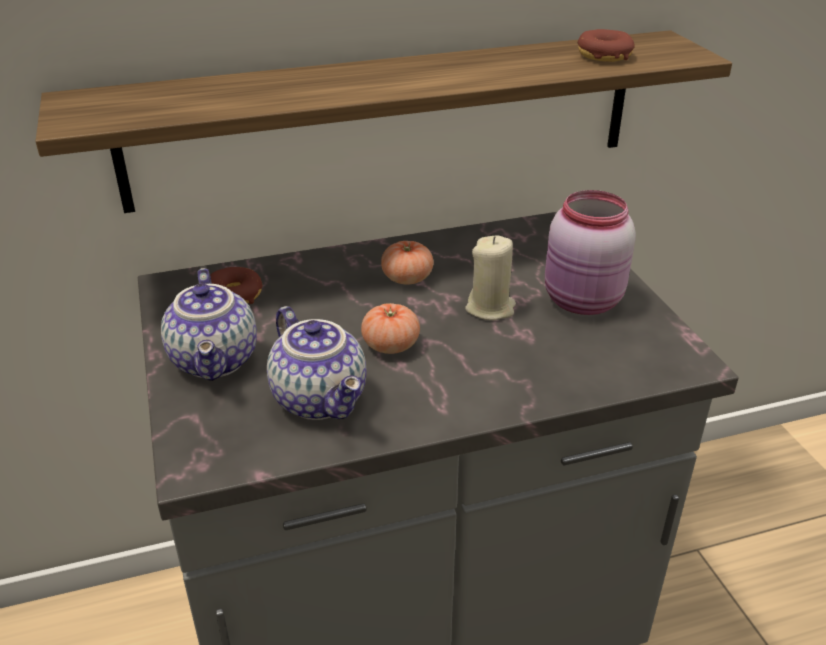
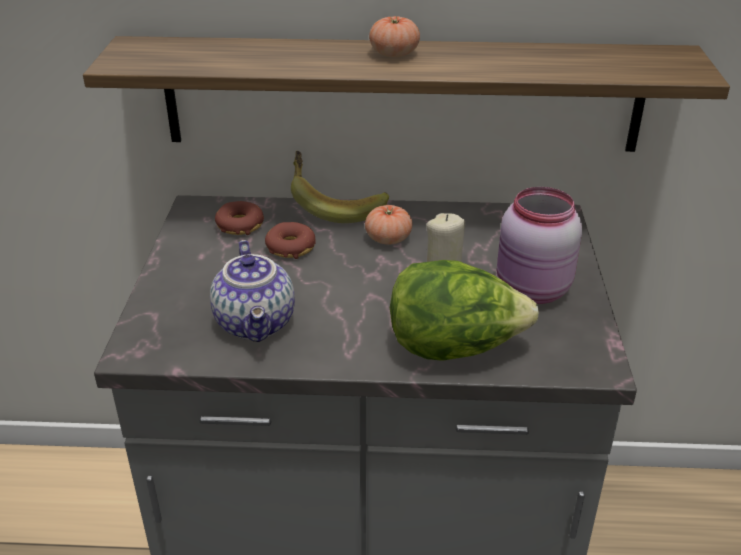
camera: 20 degrees right, 0 degrees up
(216, 361) = (196, 275): teapot -> none
(329, 255) = (335, 206): none -> banana
(390, 345) = (339, 292): tomato -> tomato (394, 54)
(546, 376) = (454, 347): none -> lettuce
(604, 55) = (604, 63): donut -> donut (290, 247)

